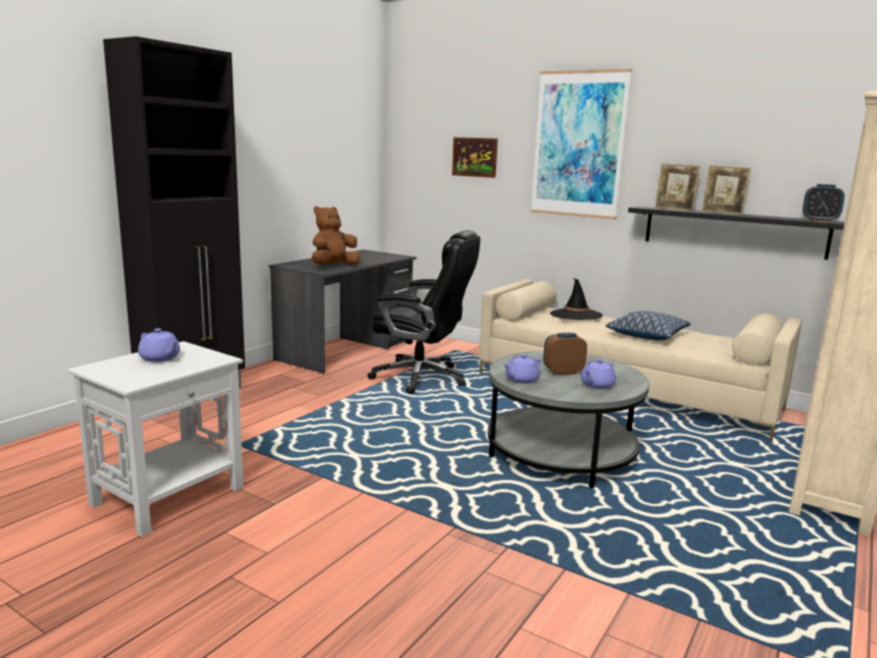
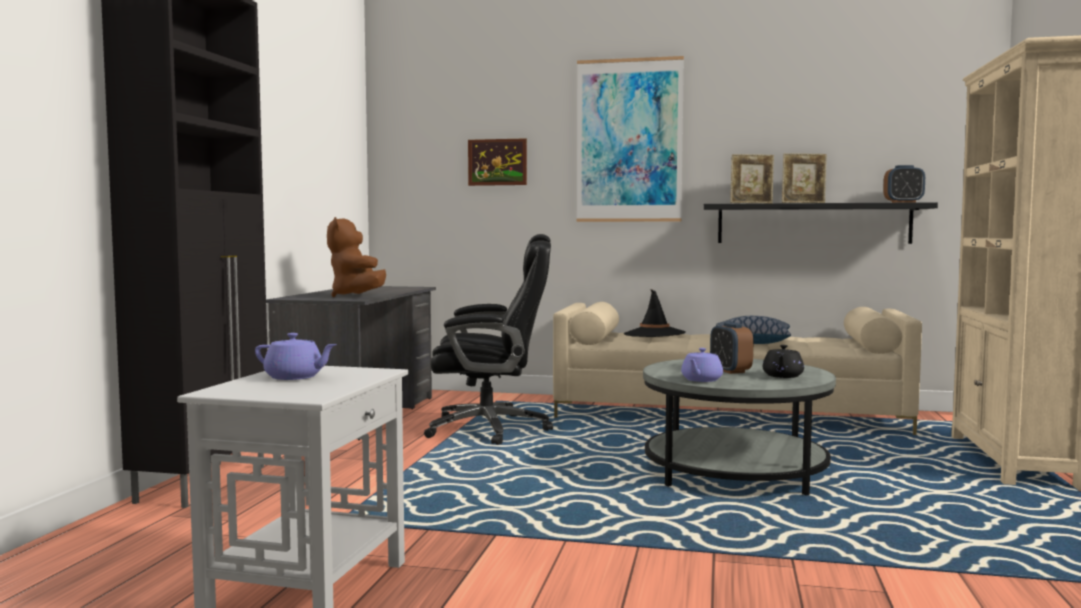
camera: 20 degrees left, 10 degrees down
(333, 266) = (356, 296): brown plush toy -> brown plush toy turned 45 degrees counterclockwise
(563, 372) = (730, 371): alarm clock -> alarm clock turned 75 degrees counterclockwise
(597, 385) = (782, 376): purple teapot -> black teapot

